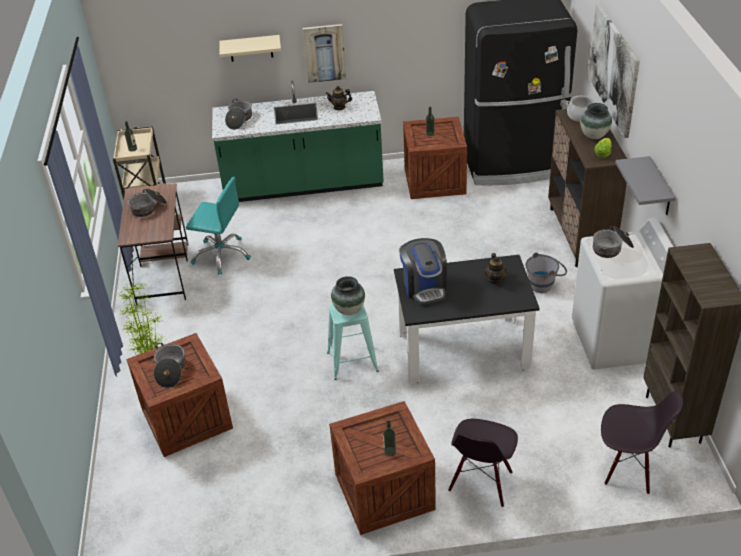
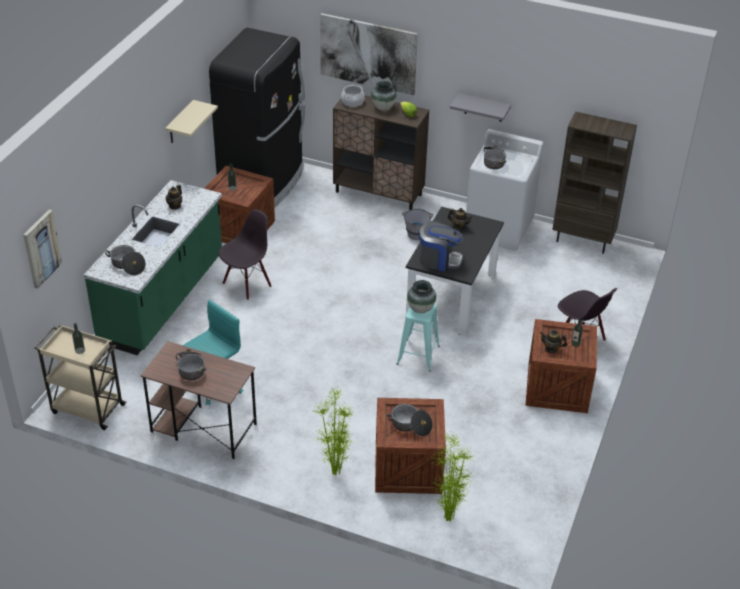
camera: 65 degrees left, 0 degrees up
(133, 474) = (447, 517): none -> potted plant
(251, 48) = (100, 194): beige shelf -> beige shelf (180, 123)
(324, 53) = (141, 165): picture -> picture (41, 248)
(364, 434) = (551, 349): none -> teapot
(628, 468) = (608, 276): black chair -> black chair (246, 284)

